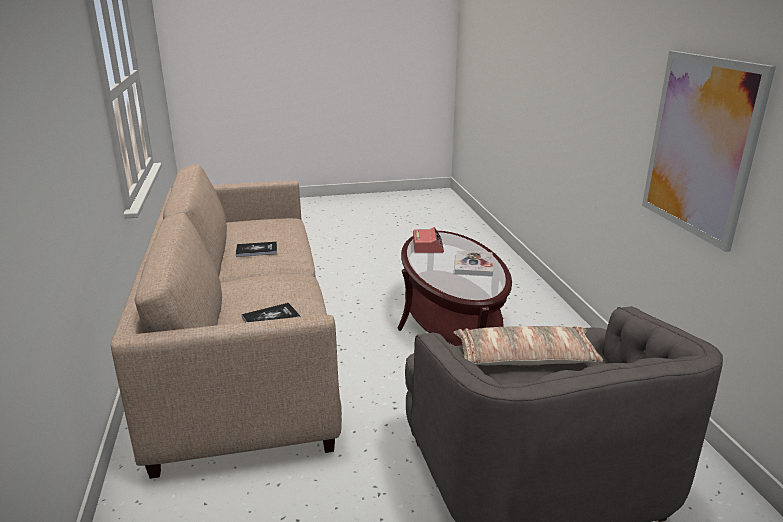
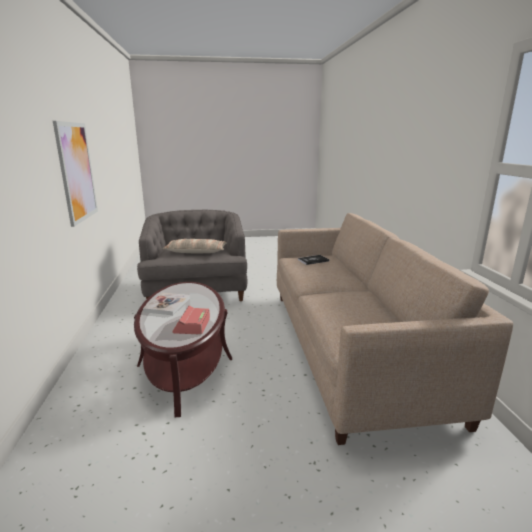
camera: 175 degrees left, 5 degrees down
(256, 250) = (351, 299): book -> none

